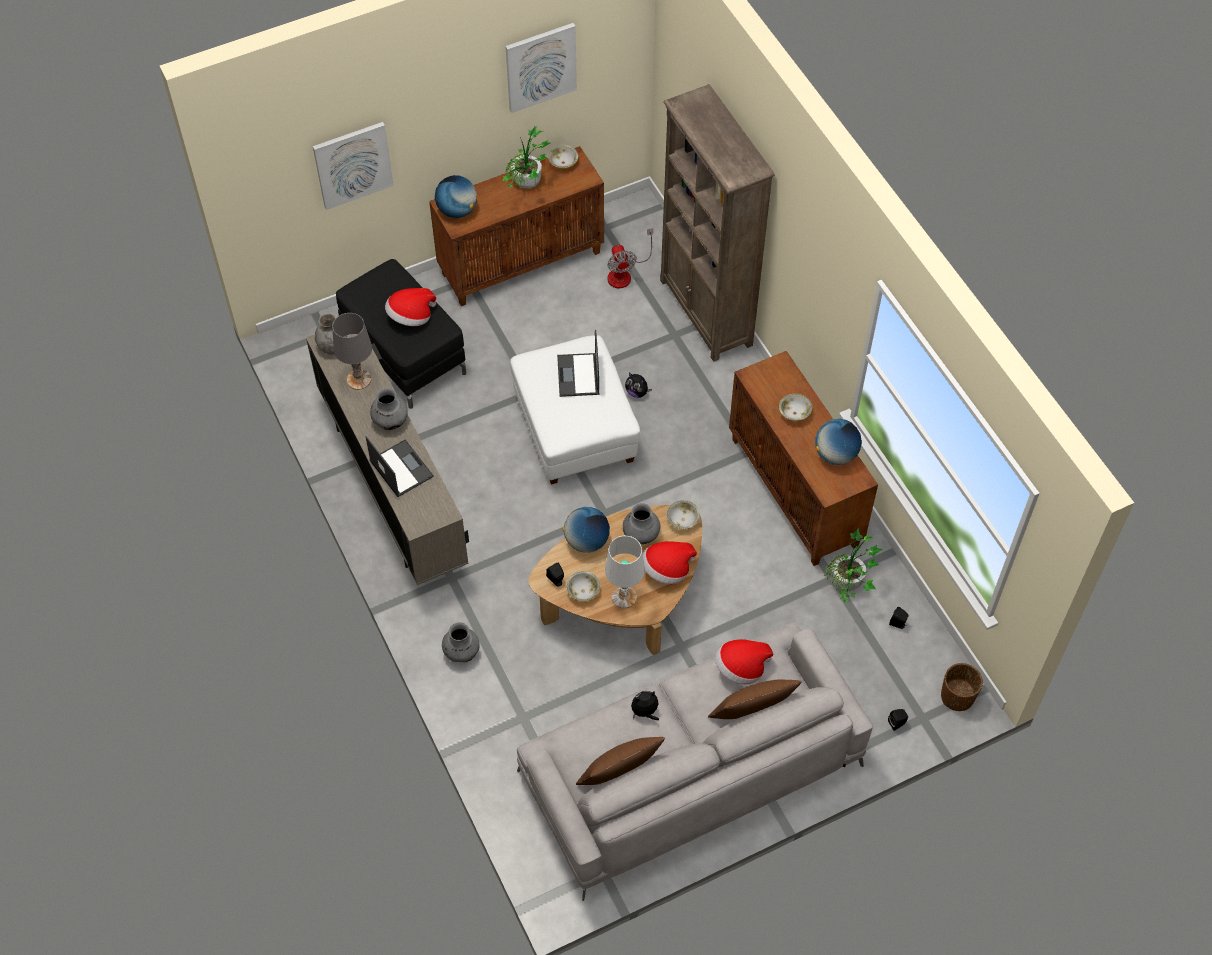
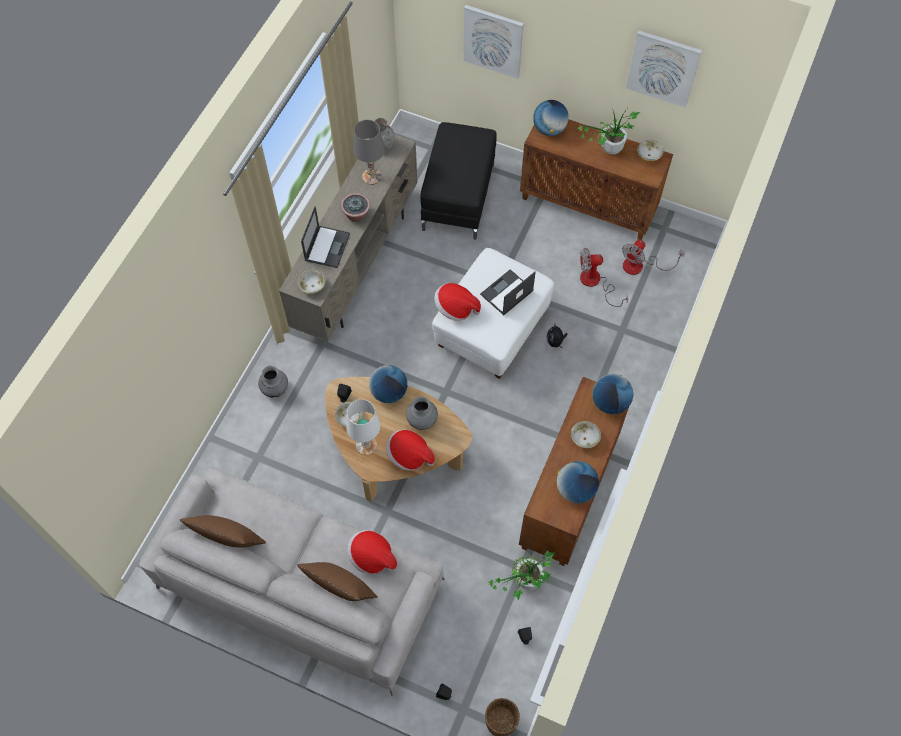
camera: 50 degrees right, 5 degrees up
(390, 421) = (356, 215): grey vase -> potted plant
(411, 317) = (459, 172): hat -> hat (455, 308)
(608, 318) = (595, 283): none -> fan
(645, 712) = (290, 521): plush toy -> none
(682, 520) = (456, 436): bowl -> bowl (312, 286)
(706, 313) = (658, 335): brown bookcase -> none
(778, 371) = (610, 402): none -> globe

